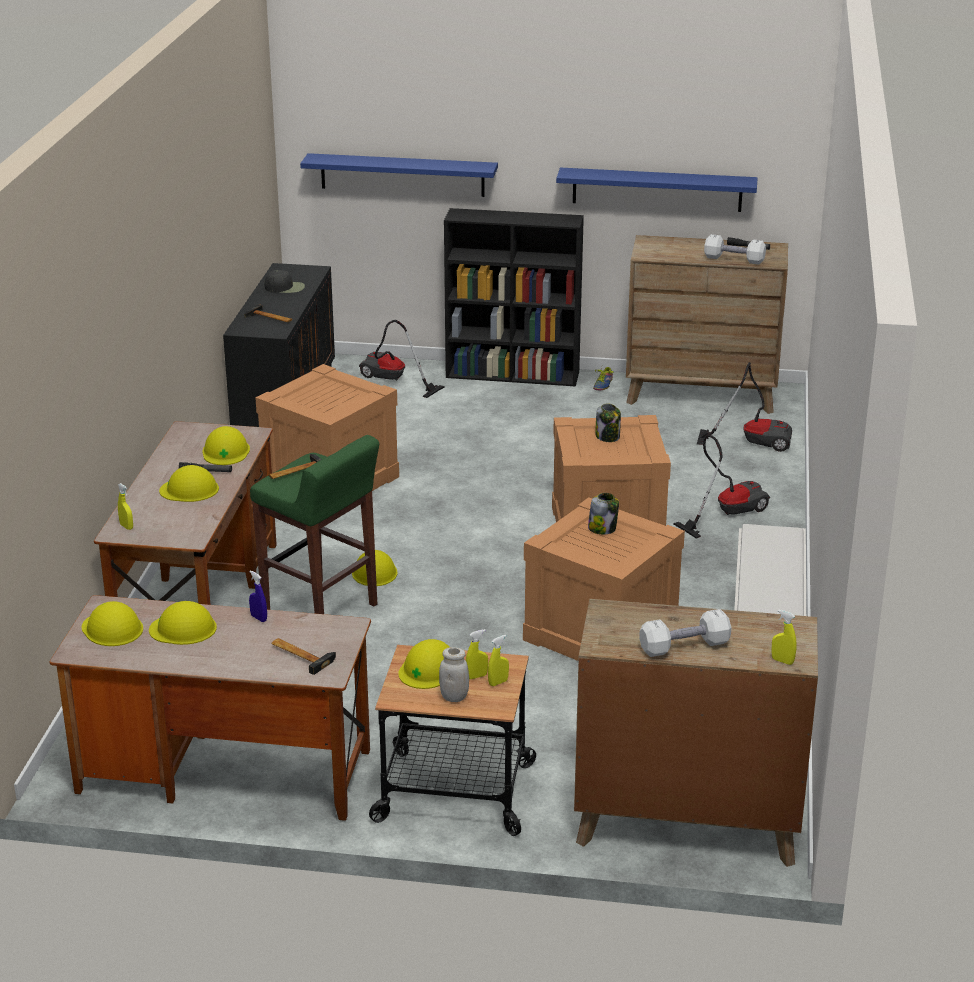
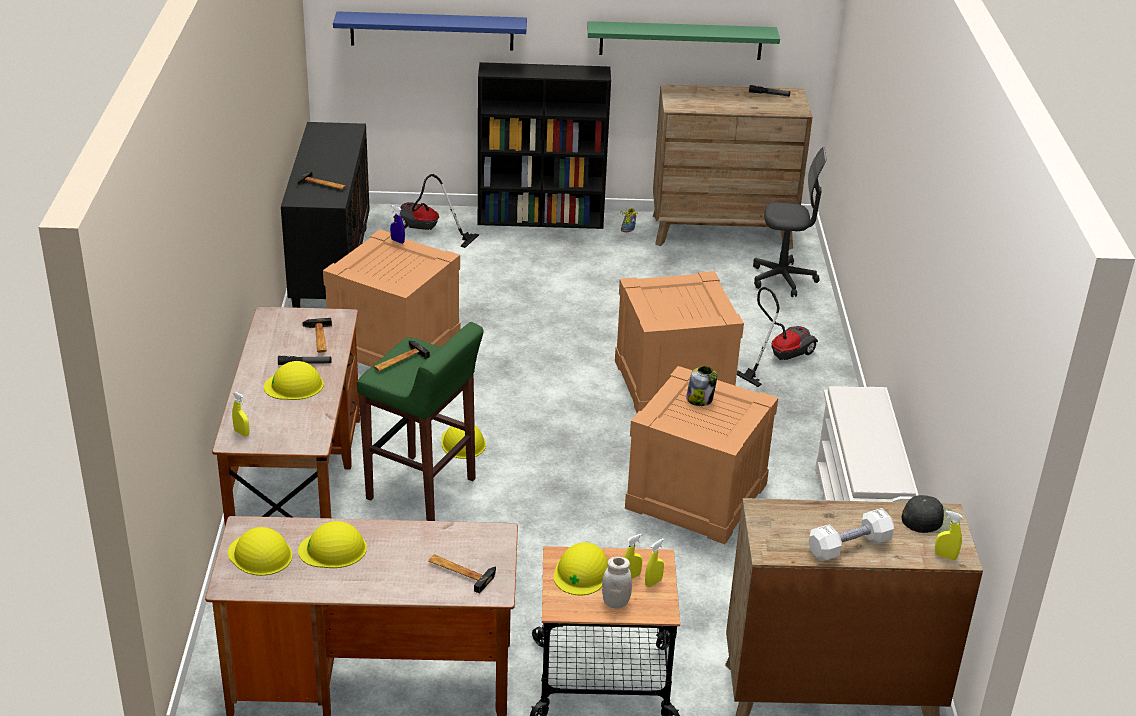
camera: 10 degrees left, 5 degrees up
(226, 451) = (318, 339): yellow hard hat -> hammer
(259, 618) = (406, 531): blue spray bottle -> blue spray bottle (397, 241)
(285, 287) = (327, 149): black cap -> black cap (930, 520)
(608, 437) = (676, 297): jar -> none
(657, 189) = (681, 40): blue shelf -> green shelf
(734, 259) = (760, 108): white dumbbell -> none
(753, 441) = (783, 279): vacuum cleaner -> grey office chair

